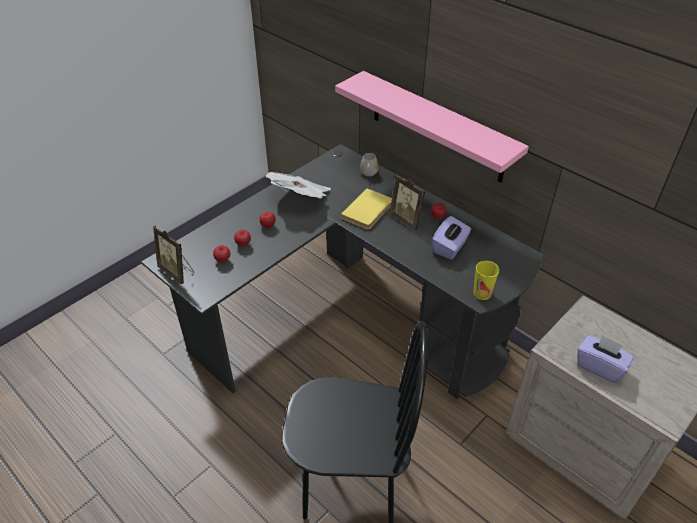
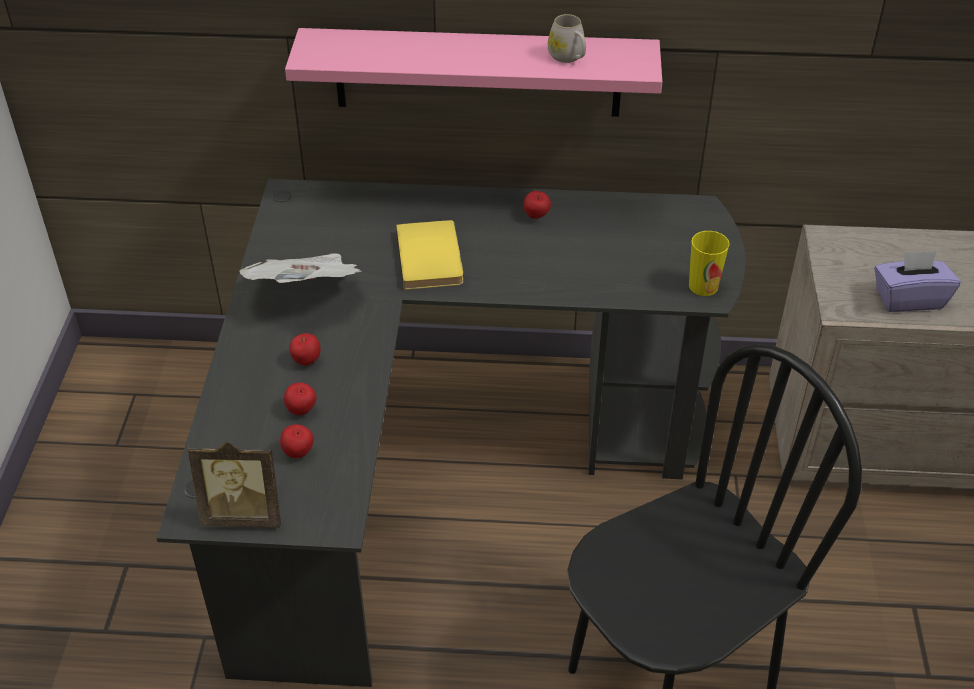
camera: 40 degrees left, 0 degrees up
(368, 173) = (367, 203): white mug -> white mug (568, 57)
(408, 219) = (500, 240): picture frame -> none
(450, 247) = (598, 249): purple tissue box -> none

